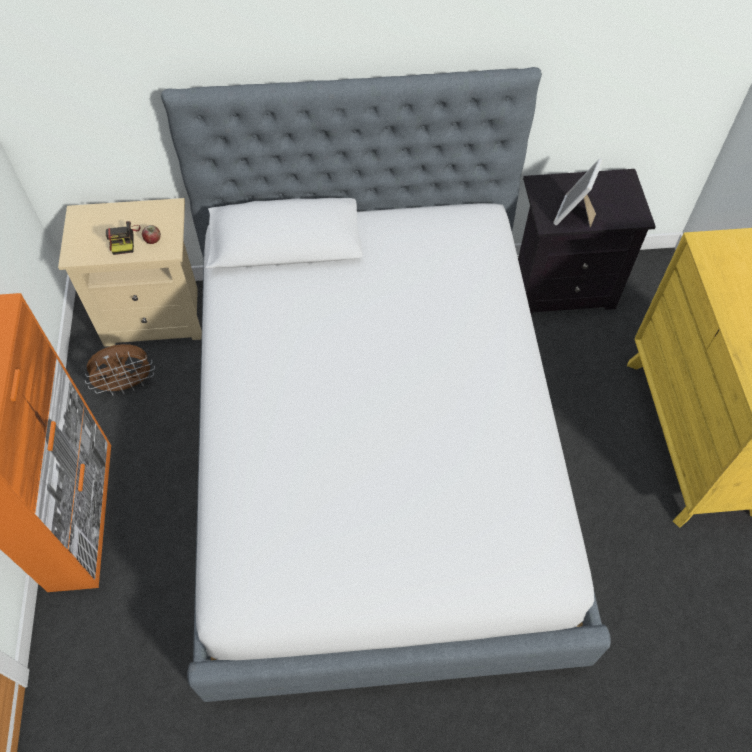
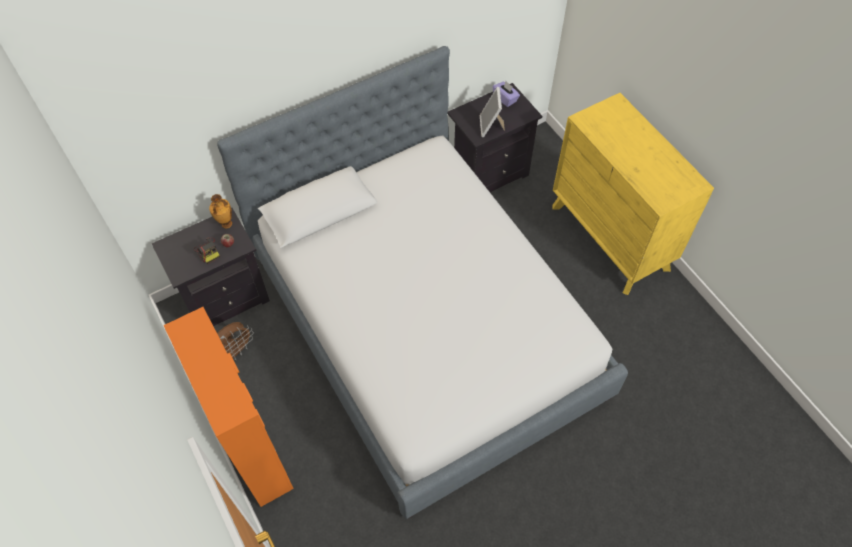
camera: 25 degrees left, 0 degrees up
(156, 315) = (226, 298): beige nightstand -> black nightstand
(164, 215) = (226, 224): none -> vase
(614, 186) = (505, 99): none -> purple tissue box

